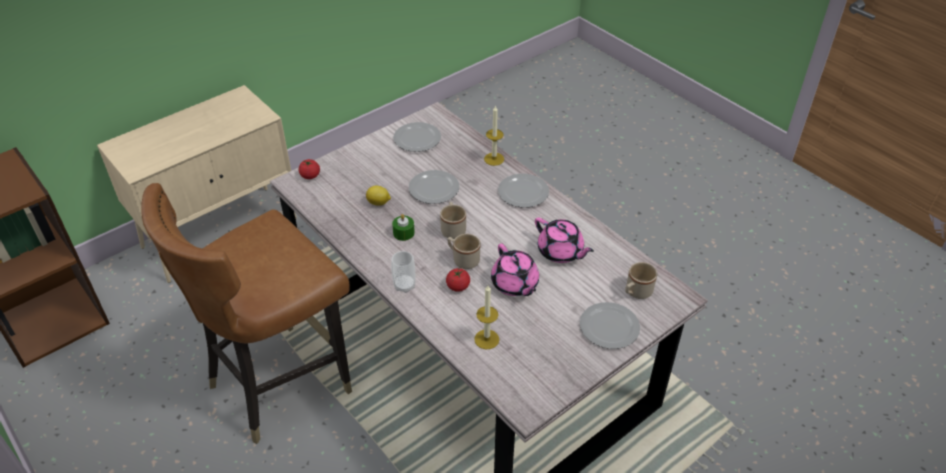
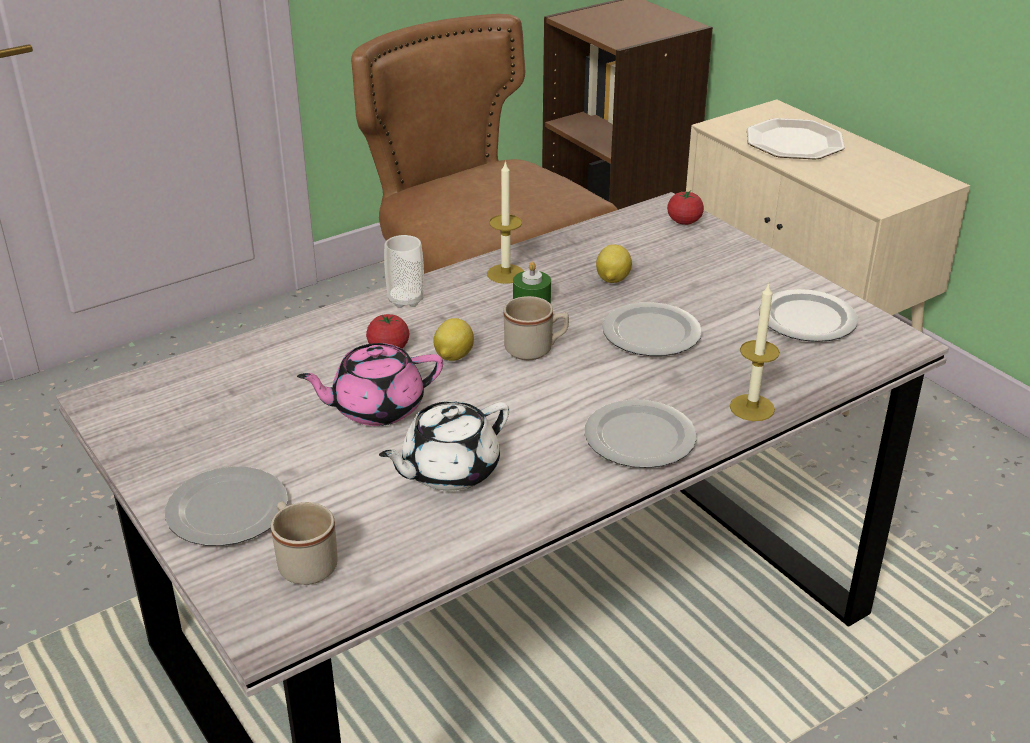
camera: 95 degrees right, 10 degrees down
(170, 140) = (795, 141): none -> plate
(463, 259) = (453, 356): beige mug -> lemon
(486, 339) = (260, 370): candle -> candle (505, 274)
(560, 252) = (449, 471): pink teapot -> white teapot

